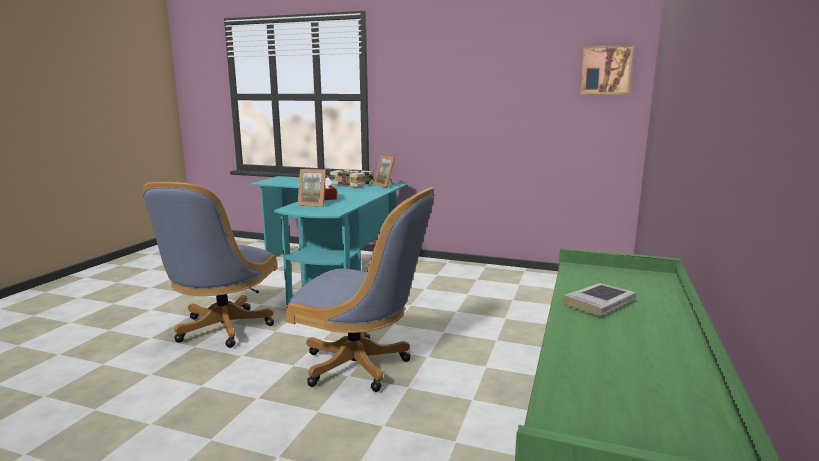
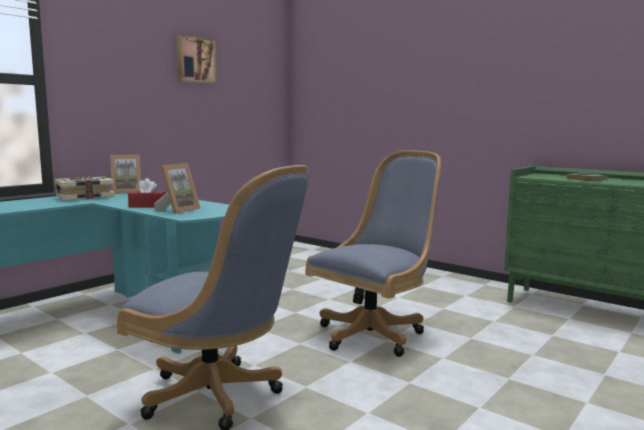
camera: 70 degrees left, 5 degrees down
(605, 70) = (265, 71): picture -> picture (195, 59)

